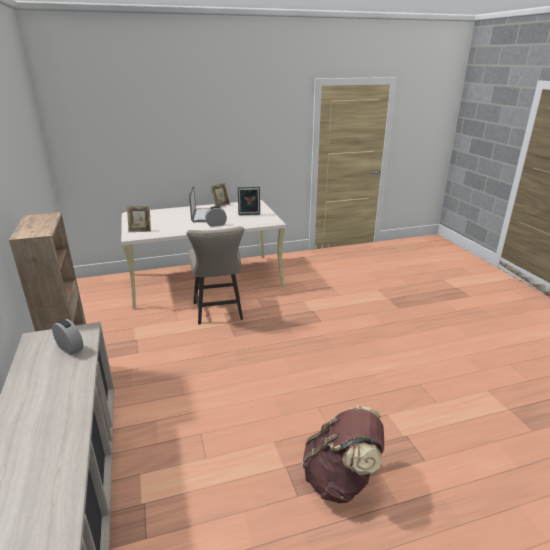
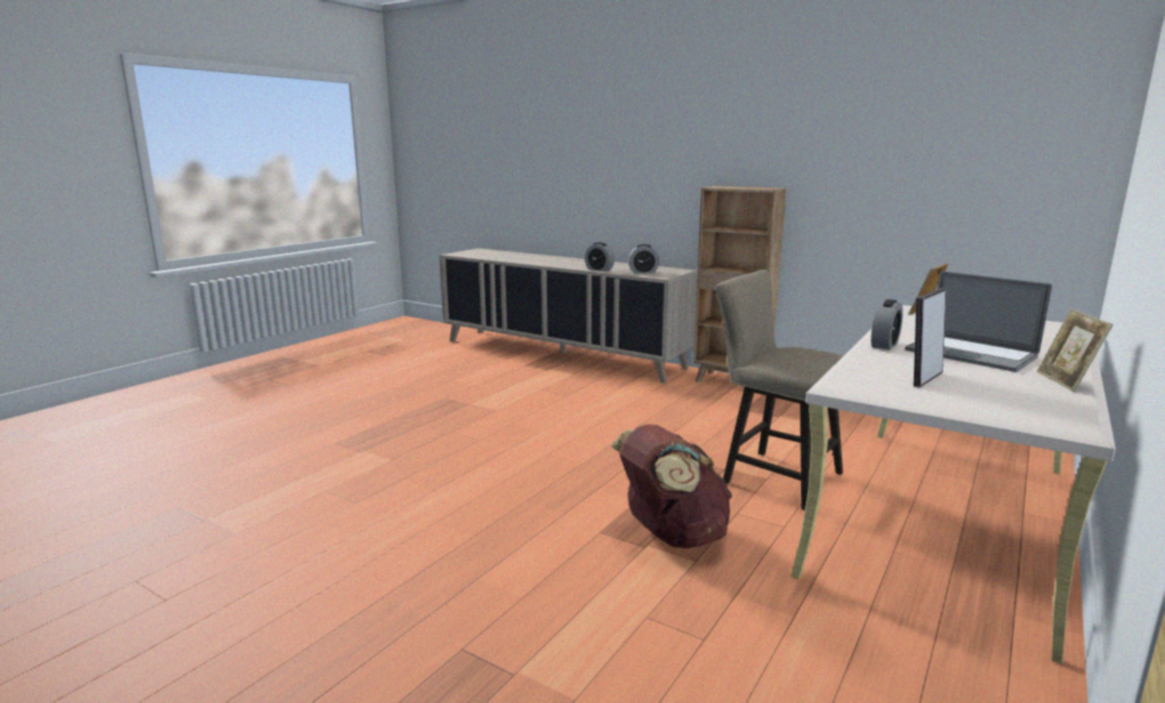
camera: 140 degrees right, 10 degrees down
(80, 378) = (599, 269): none -> alarm clock
(341, 480) = (414, 412): brown backpack -> brown backpack (671, 536)

